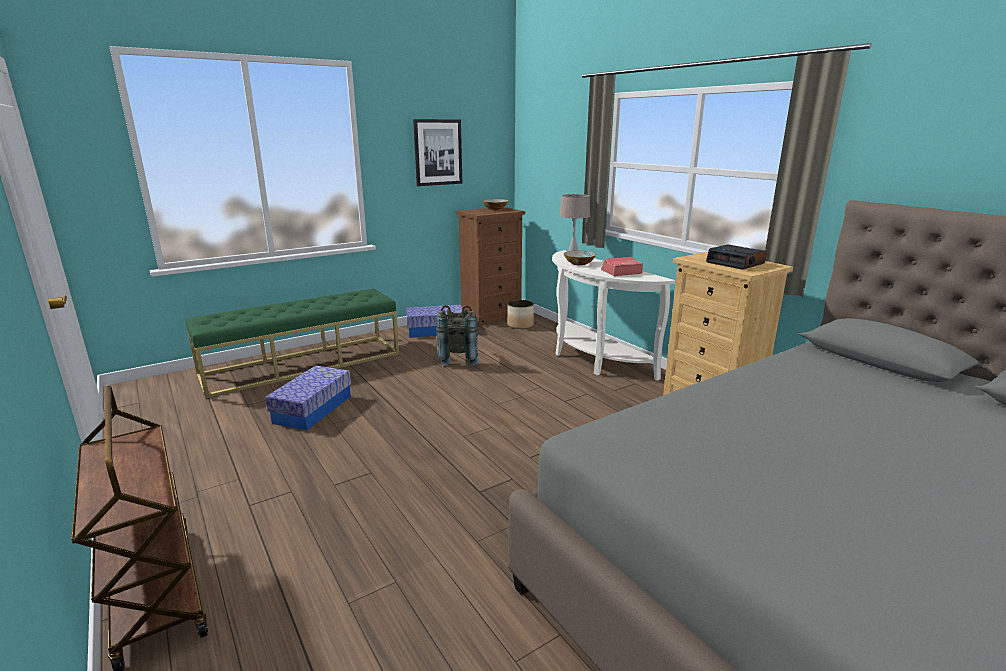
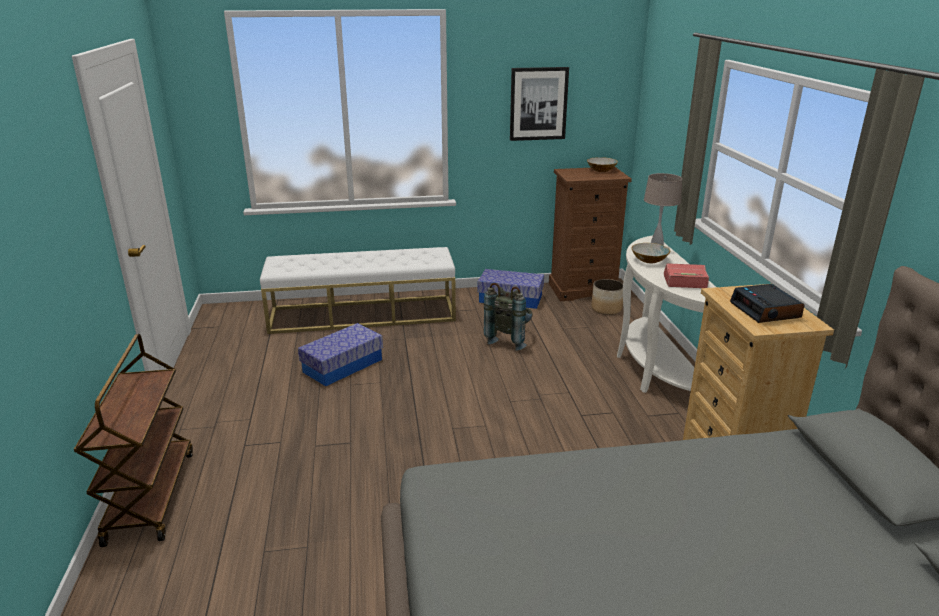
camera: 25 degrees right, 5 degrees up
(303, 364) = (363, 314): green bench -> white bench

